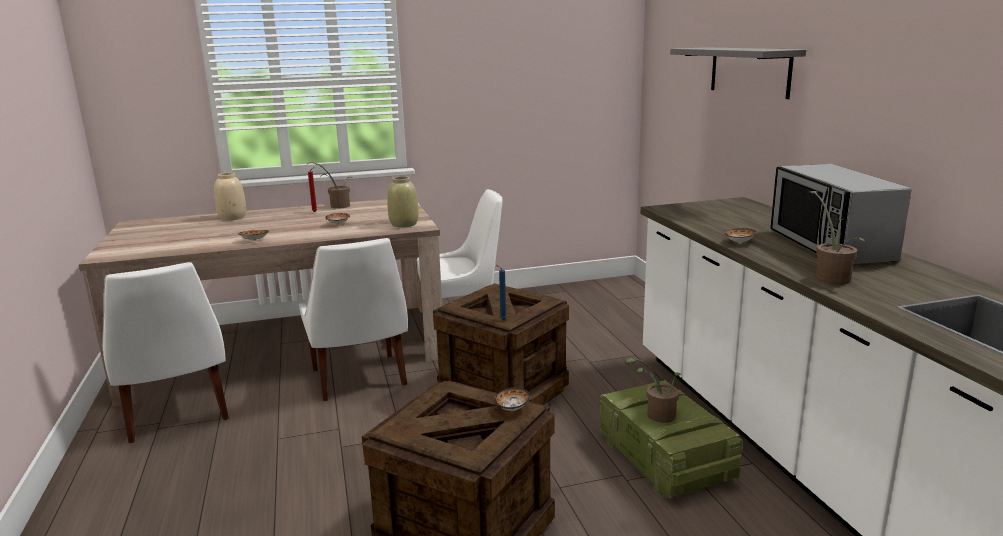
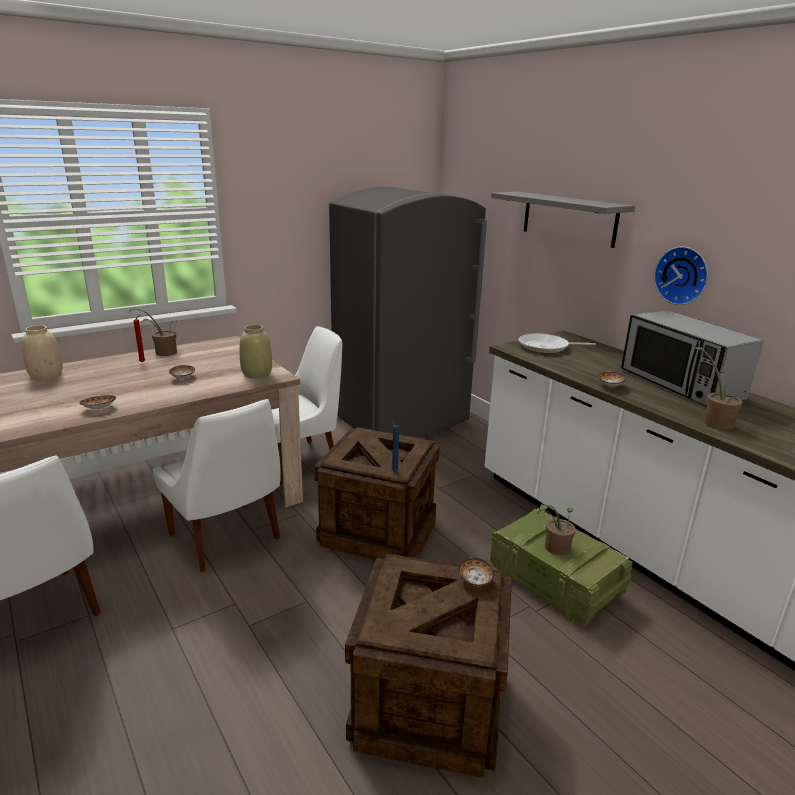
camera: 20 degrees left, 5 degrees up
(588, 299) = (402, 419): none -> grey fridge
(704, 209) = (546, 347): none -> frying pan
(851, 123) = (682, 275): none -> wall clock

